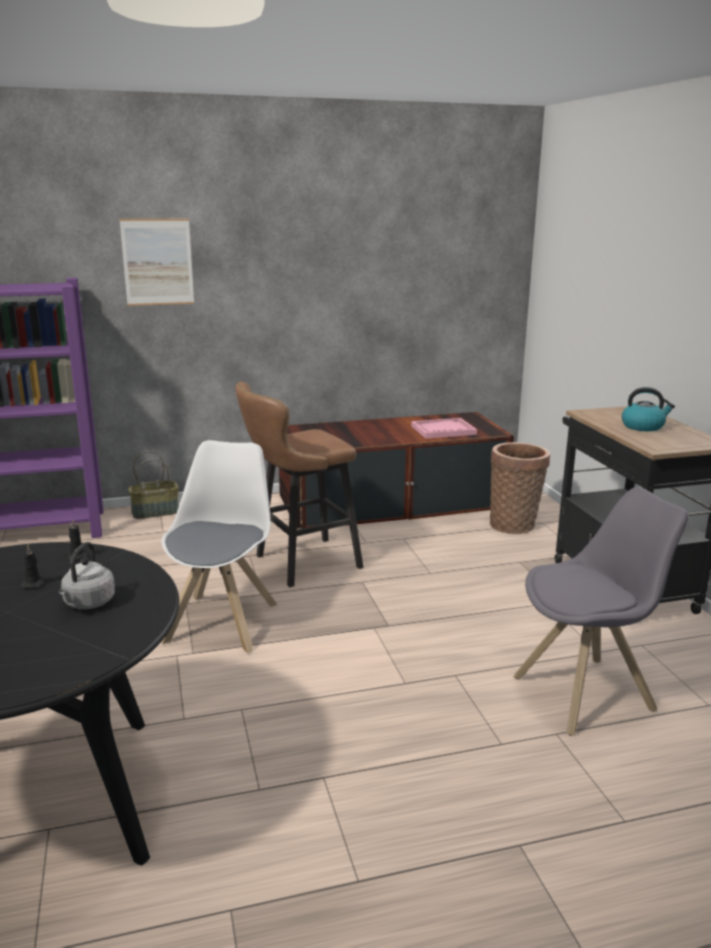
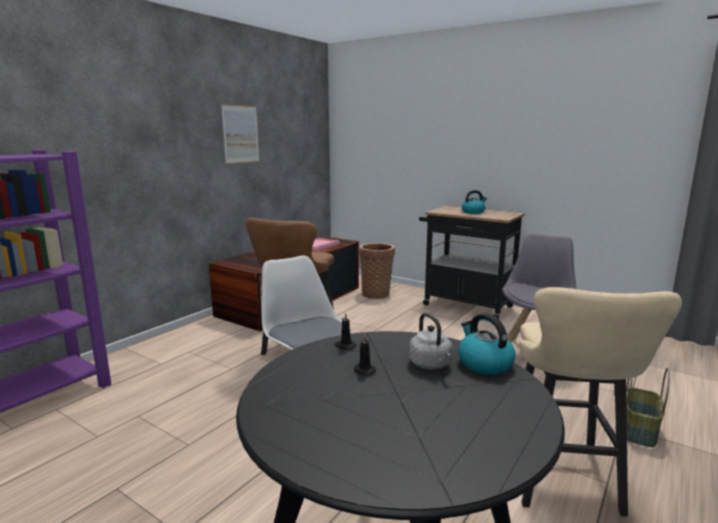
camera: 40 degrees left, 5 degrees down
(128, 623) = (484, 363): none -> kettle
(156, 512) = (131, 353): basket -> basket (638, 430)
(157, 262) = (110, 136): picture -> picture (240, 134)
(303, 849) = (564, 486): none -> beige stool

